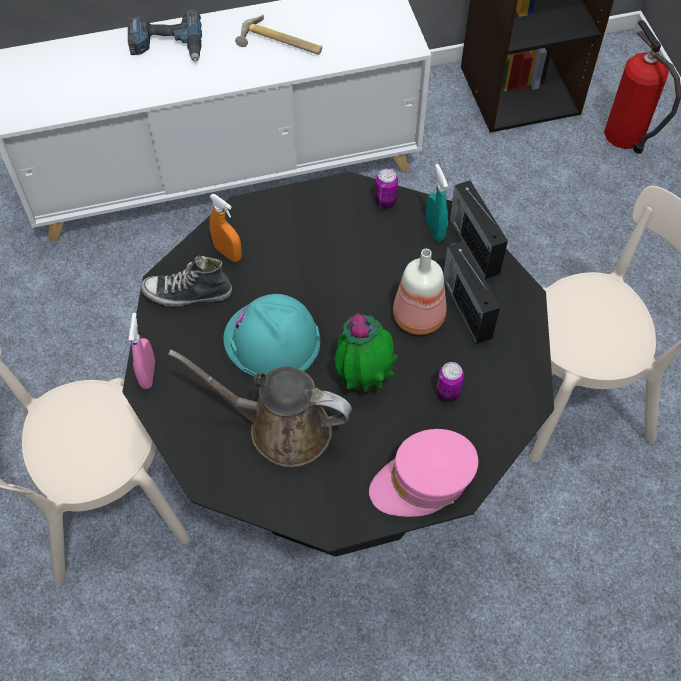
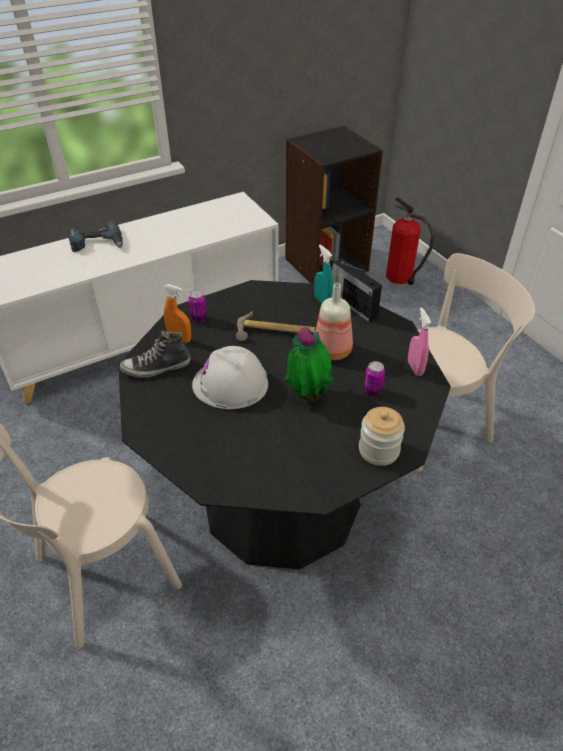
camera: 15 degrees left, 15 degrees down
(148, 375) = (140, 424): pink spray bottle -> pink spray bottle (415, 368)
(272, 340) = (230, 384): turquoise hard hat -> white hard hat
(279, 44) = (176, 232): hammer -> hammer (275, 333)
(281, 428) = (257, 438): brown watering can -> none
(385, 202) = (282, 292): can -> can (199, 318)
(423, 481) = (378, 450): pink cap -> jar
(466, 306) = (363, 339): radio -> none

